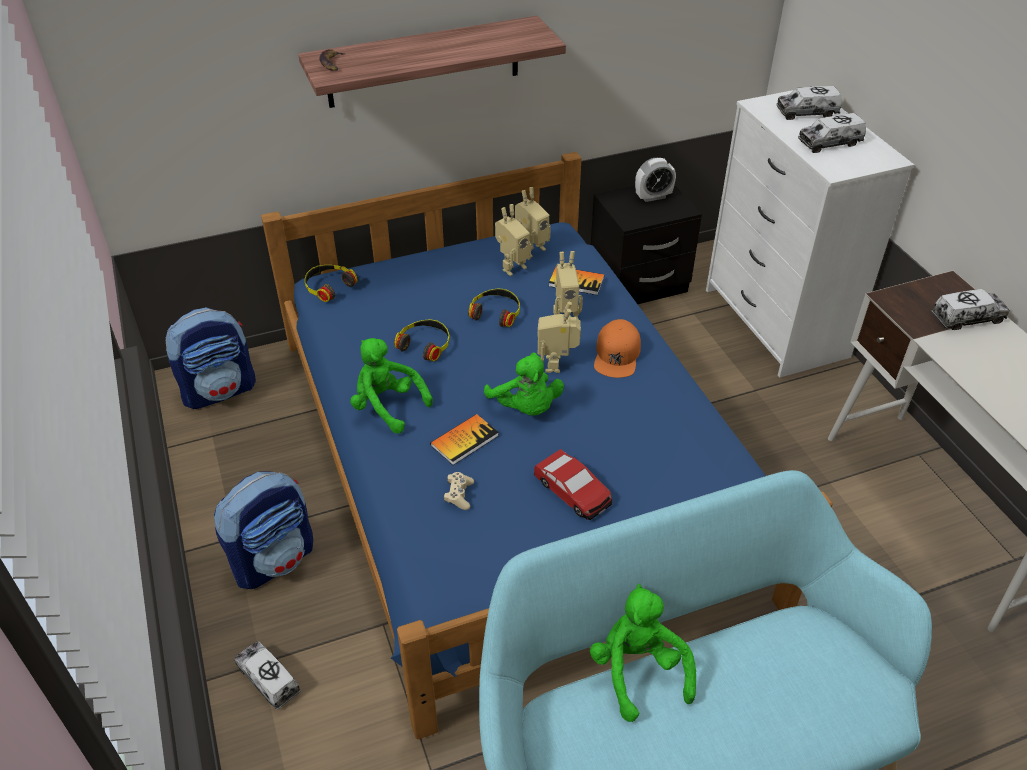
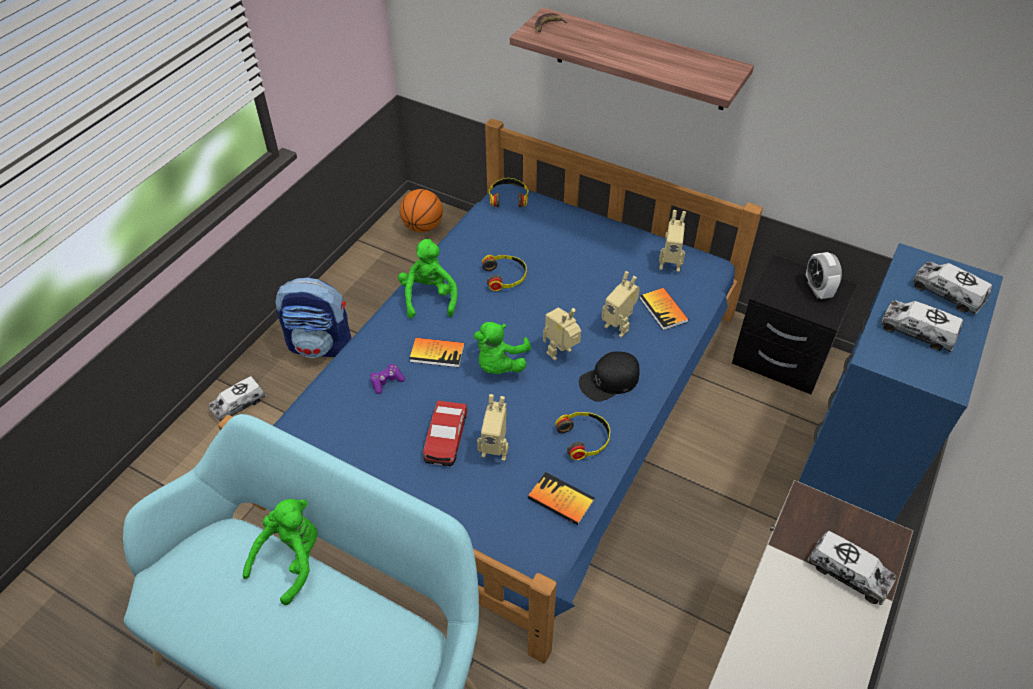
camera: 50 degrees right, 5 degrees up
(220, 390) = (422, 227): backpack -> basketball
(268, 679) = (238, 405): toy truck -> toy truck turned 135 degrees counterclockwise
(459, 495) = (386, 381): beige game controller -> purple game controller
(496, 312) = (578, 289): headphones -> headphones (584, 438)
(511, 267) = (636, 266): toy robot -> toy robot (495, 449)
(617, 355) = (609, 380): orange cap -> black cap
(653, 197) = (817, 289): alarm clock -> alarm clock turned 45 degrees clockwise
(712, 456) = (561, 499): none -> book
(774, 323) = (848, 474): white dresser -> blue dresser

